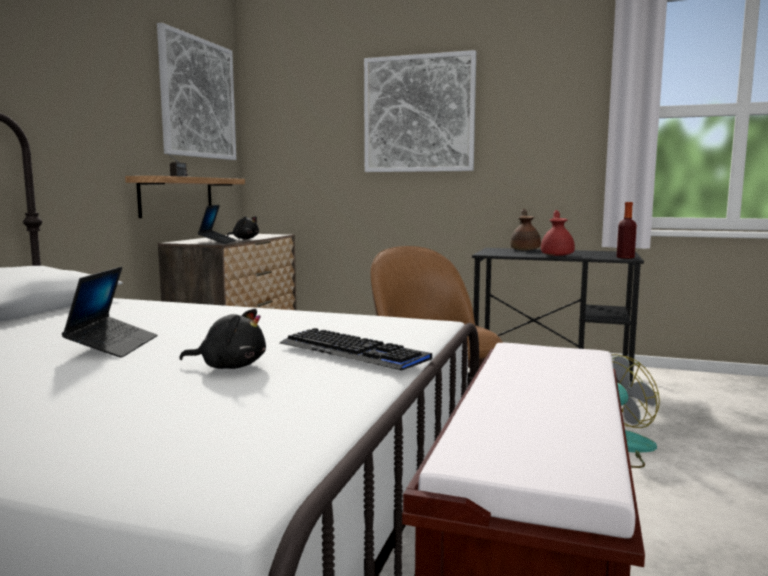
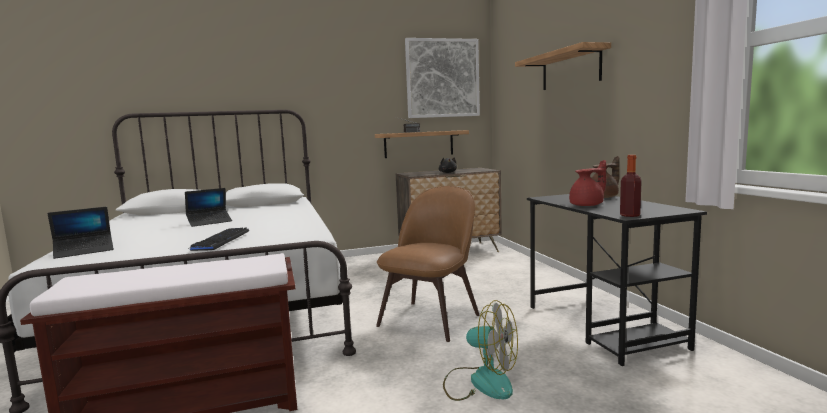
camera: 55 degrees right, 0 degrees up
(218, 242) = (420, 174): laptop -> laptop (84, 251)
(230, 366) = (187, 236): black plush toy -> none
(419, 114) = (570, 69): picture -> shelf

